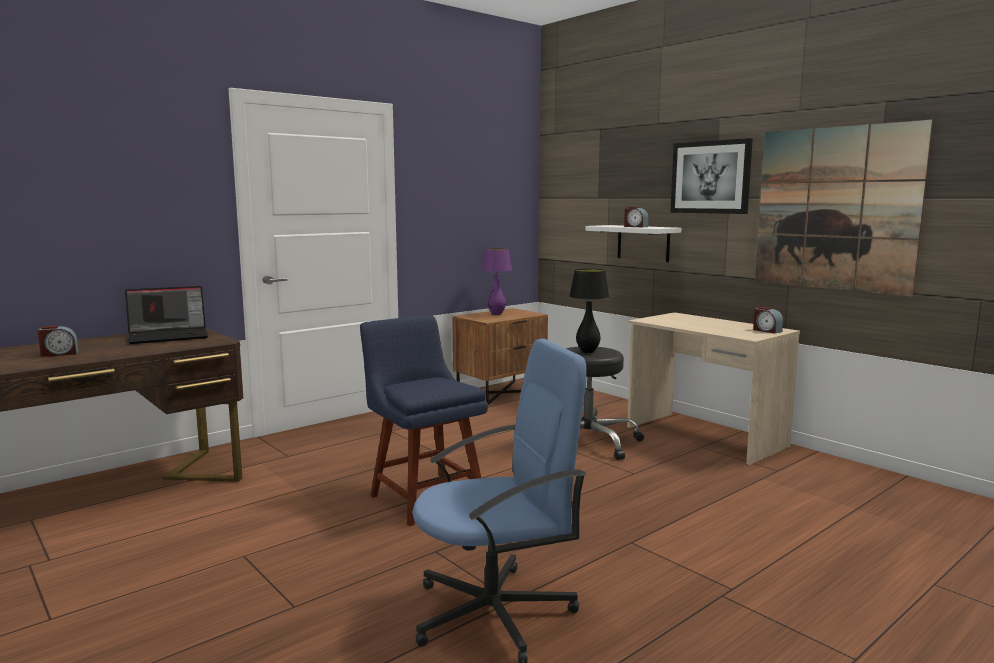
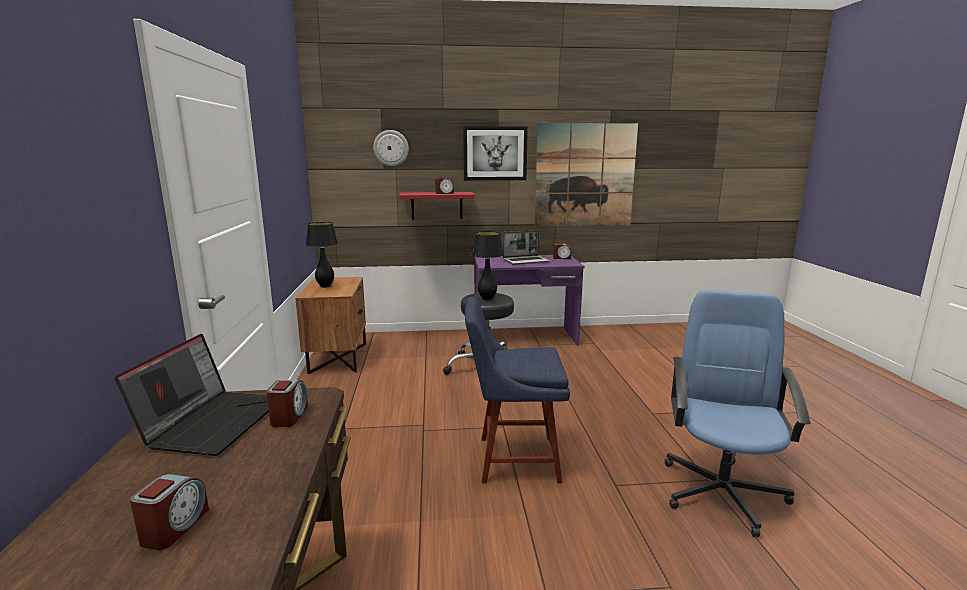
camera: 55 degrees left, 5 degrees up
(187, 343) = (289, 416): none -> alarm clock
(496, 314) = (325, 286): purple table lamp -> black table lamp
(604, 173) = (391, 148): none -> wall clock
(643, 243) = (437, 205): white shelf -> red shelf
(704, 437) = (525, 338): beige desk -> purple desk
(707, 325) = (526, 261): none -> laptop

